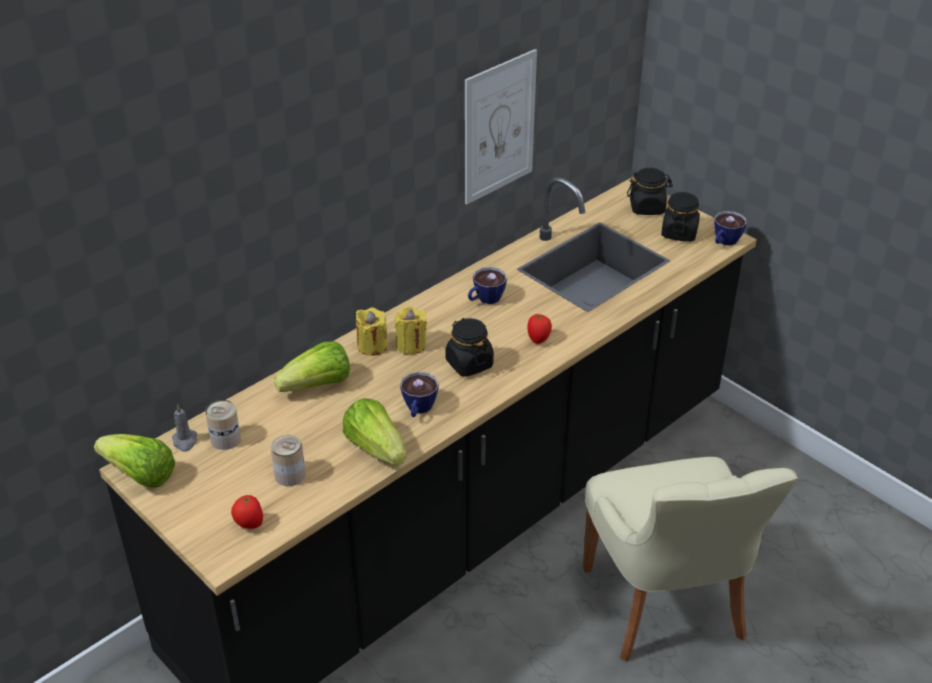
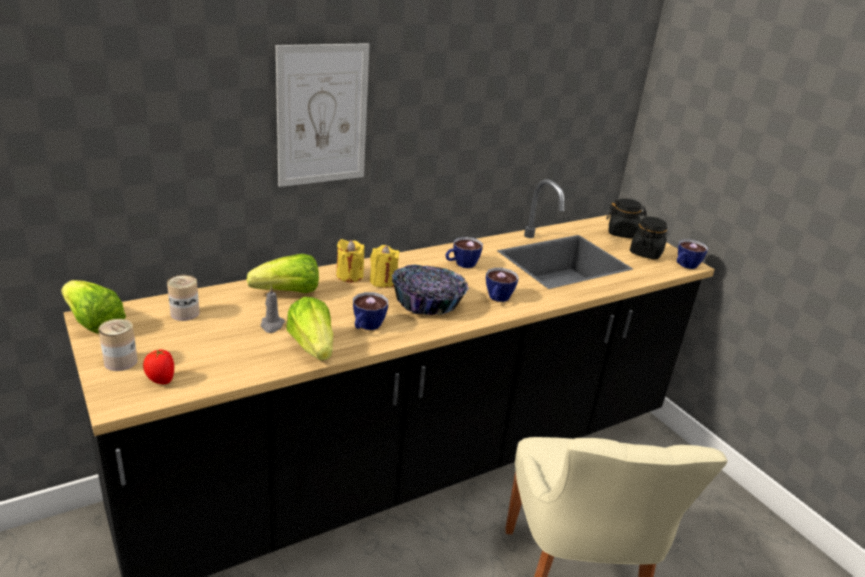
camera: 10 degrees right, 10 degrees down
(185, 441) = (149, 308): grey candle -> grey candle (272, 325)
(290, 475) = (223, 350): can -> can (121, 361)
(469, 363) = (427, 303): black jar -> bowl
(499, 127) = (501, 123): picture -> picture (322, 115)
(538, 339) = (497, 299): tomato -> cup

